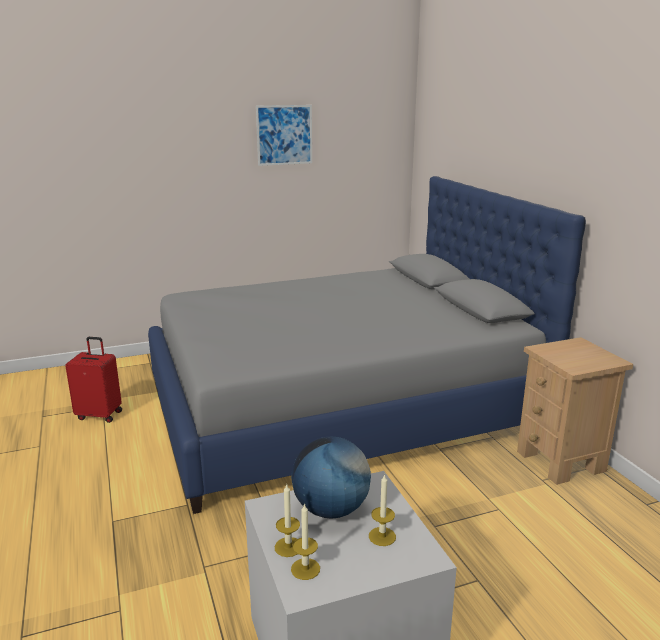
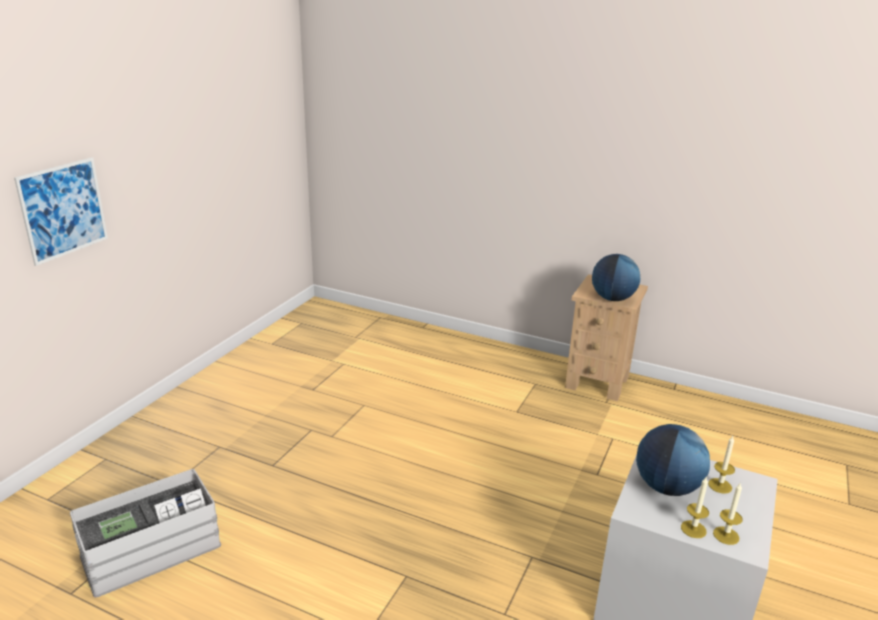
camera: 45 degrees left, 5 degrees up
(100, 415) = (151, 549): red suitcase -> grey storage box
(284, 135) = (195, 113): picture -> picture (63, 210)
(341, 406) = (391, 410): grey bed -> none
(564, 361) = (612, 299): none -> globe

